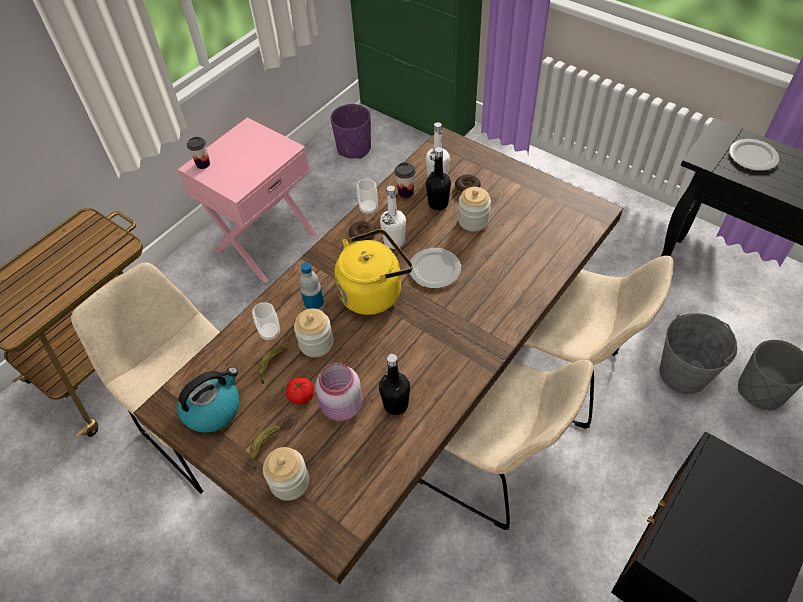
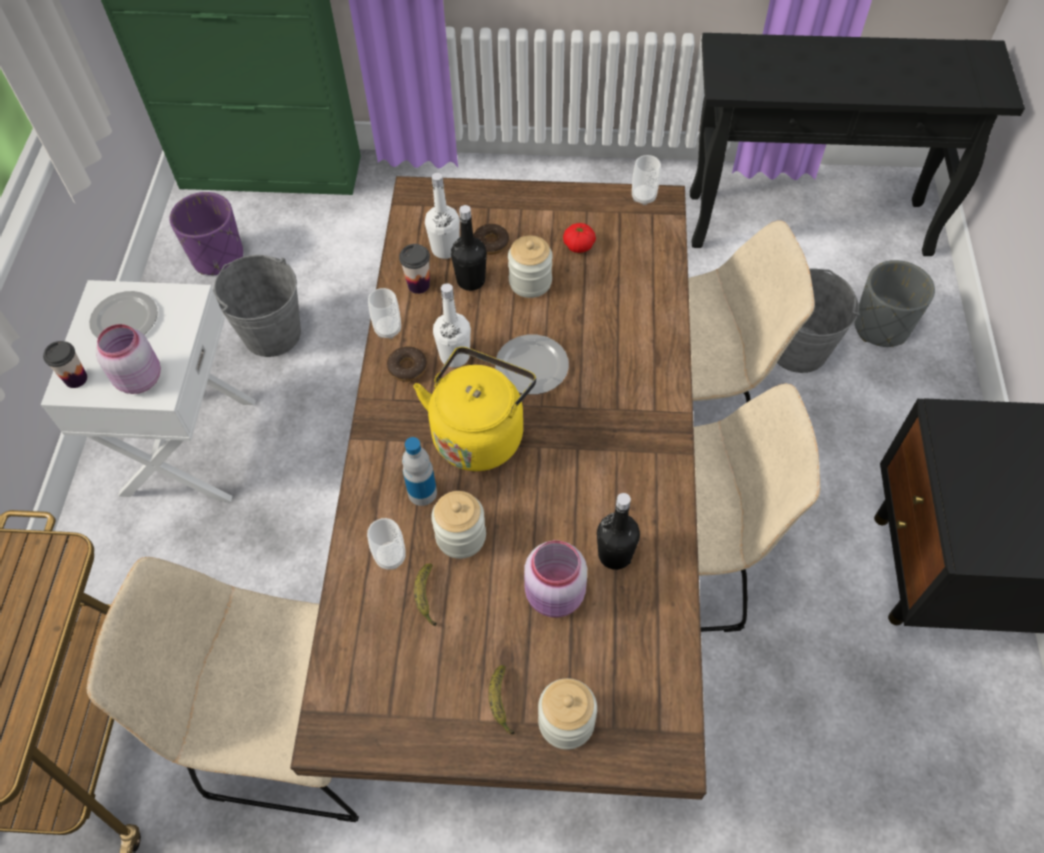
camera: 35 degrees left, 5 degrees up
(213, 408) = (396, 695): kettle -> none
(232, 178) = (139, 378): none -> pink jar
(265, 242) = (186, 446): pink nightstand -> white nightstand
(301, 395) = (495, 611): tomato -> tomato (579, 246)
(352, 203) = (272, 333): none -> grey bucket
(588, 203) = (643, 197): none -> cup
(752, 156) = (773, 63): plate -> plate (124, 319)

